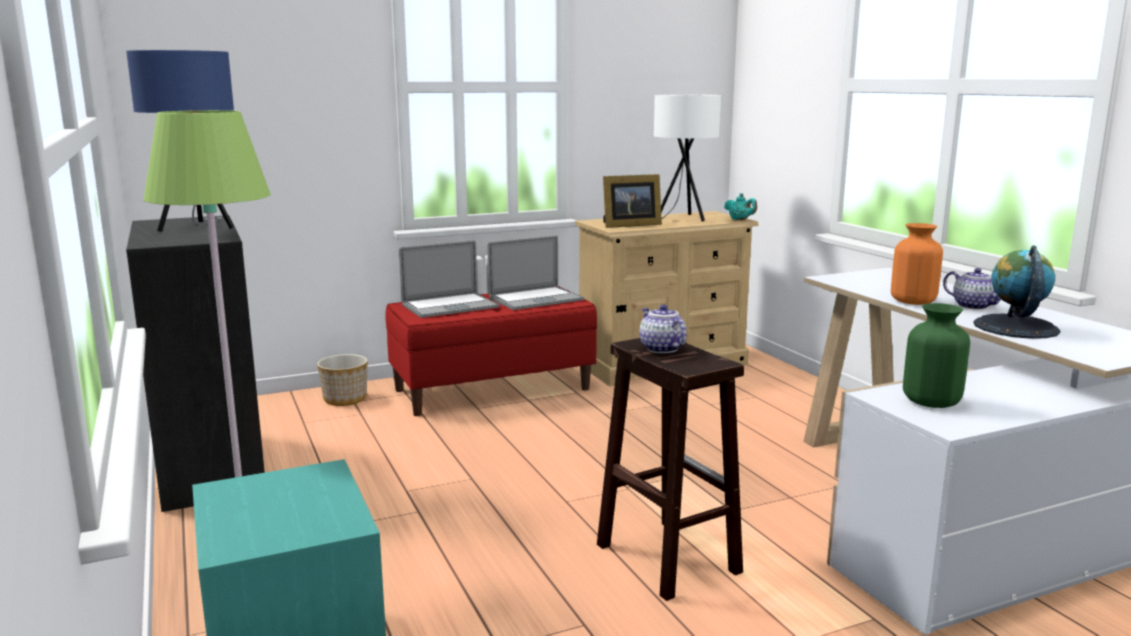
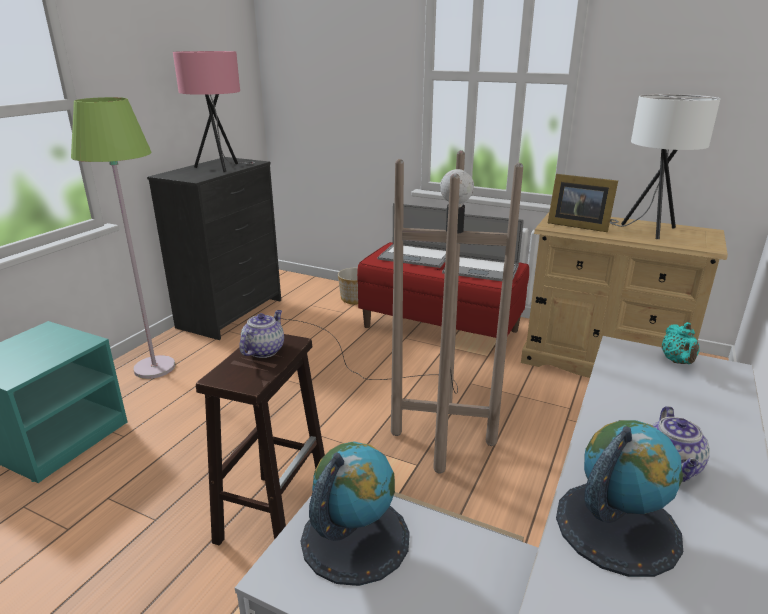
camera: 50 degrees right, 10 degrees up
(199, 228) = (221, 168): blue table lamp -> pink table lamp
(576, 445) = (402, 397): none -> brown floor lamp
(740, 220) = (710, 248): turquoise teapot -> turquoise teapot (677, 361)
(913, 301) = (614, 419): orange vase -> none
(931, 402) = (355, 538): green vase -> globe

